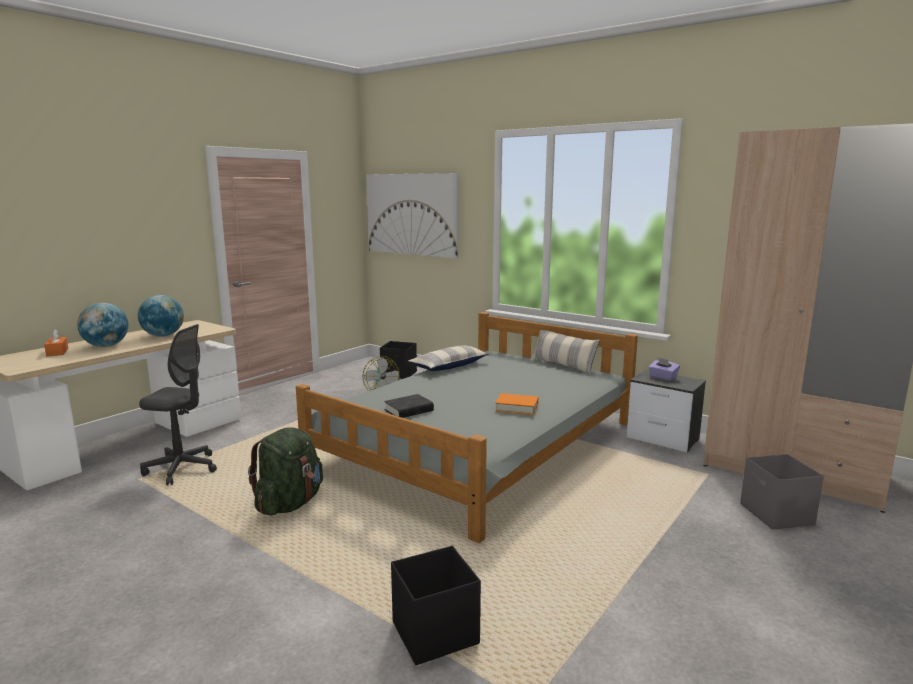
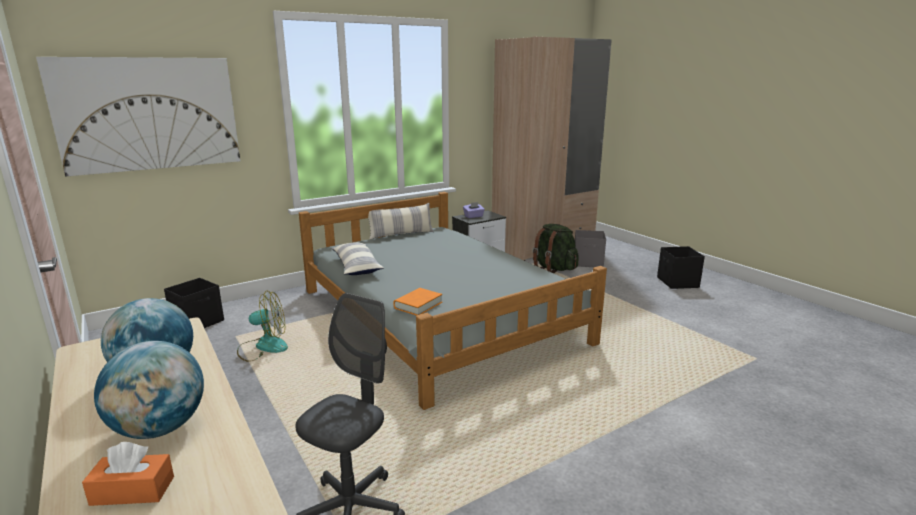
camera: 70 degrees left, 5 degrees up
(290, 504) = (502, 422): green backpack -> green backpack (554, 268)
(409, 410) = (469, 296): black book -> none
(433, 633) = (701, 376): black storage box -> black storage box (677, 282)
(517, 408) = (492, 261): orange book -> orange book (418, 305)

